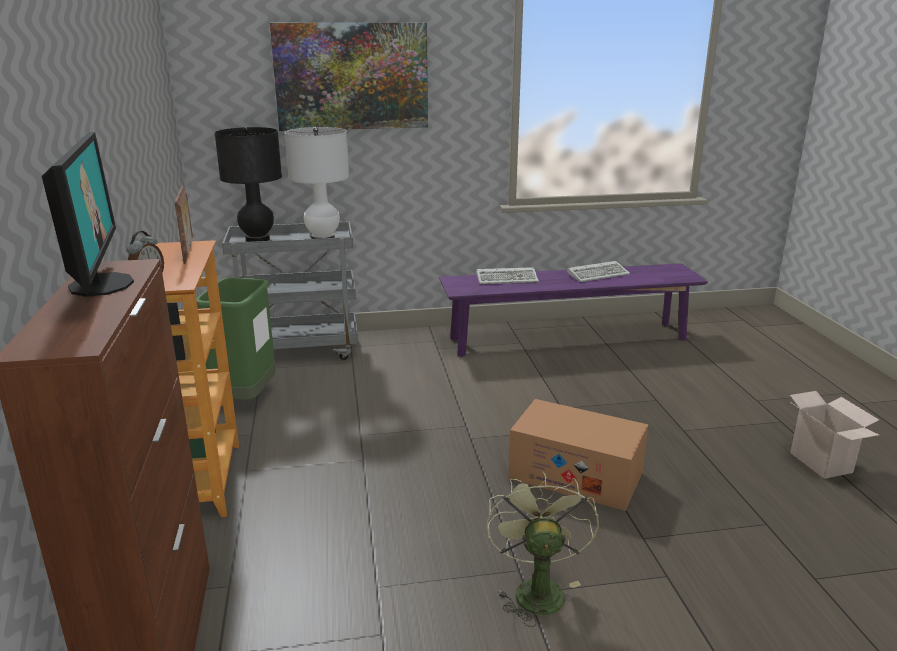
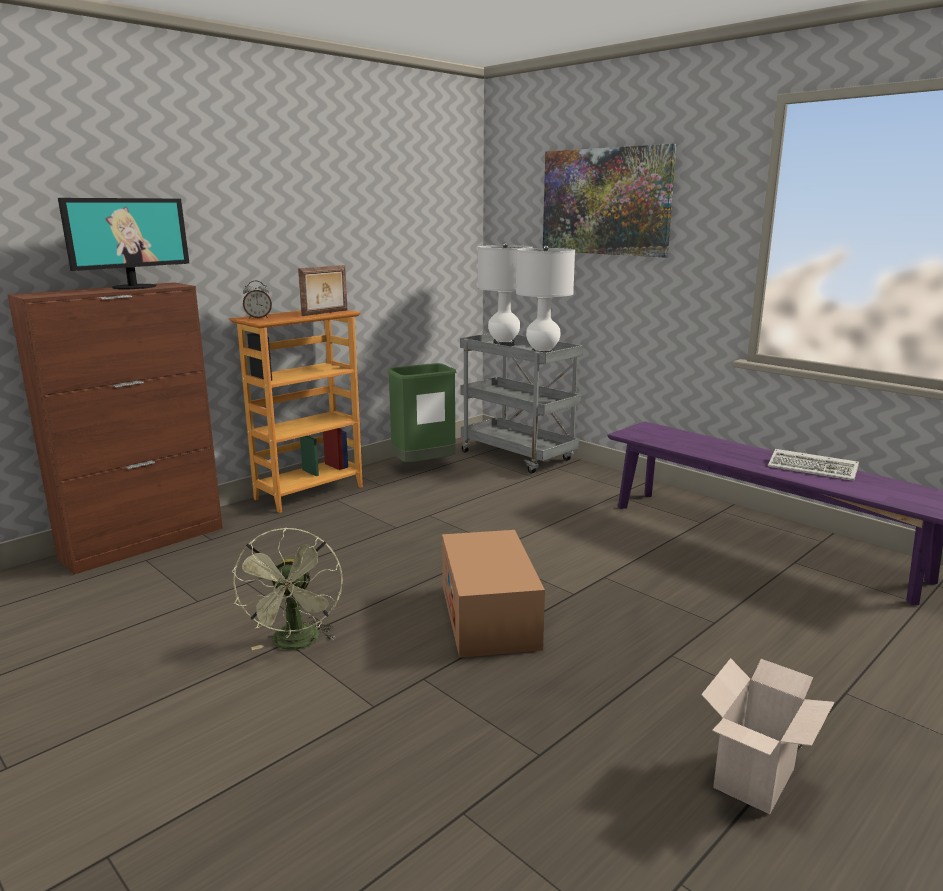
camera: 55 degrees right, 5 degrees down
(257, 239) = (504, 344): black table lamp -> white table lamp
(508, 279) = (700, 441): keyboard -> none
(536, 588) = (296, 644): green fan -> green fan turned 120 degrees clockwise

